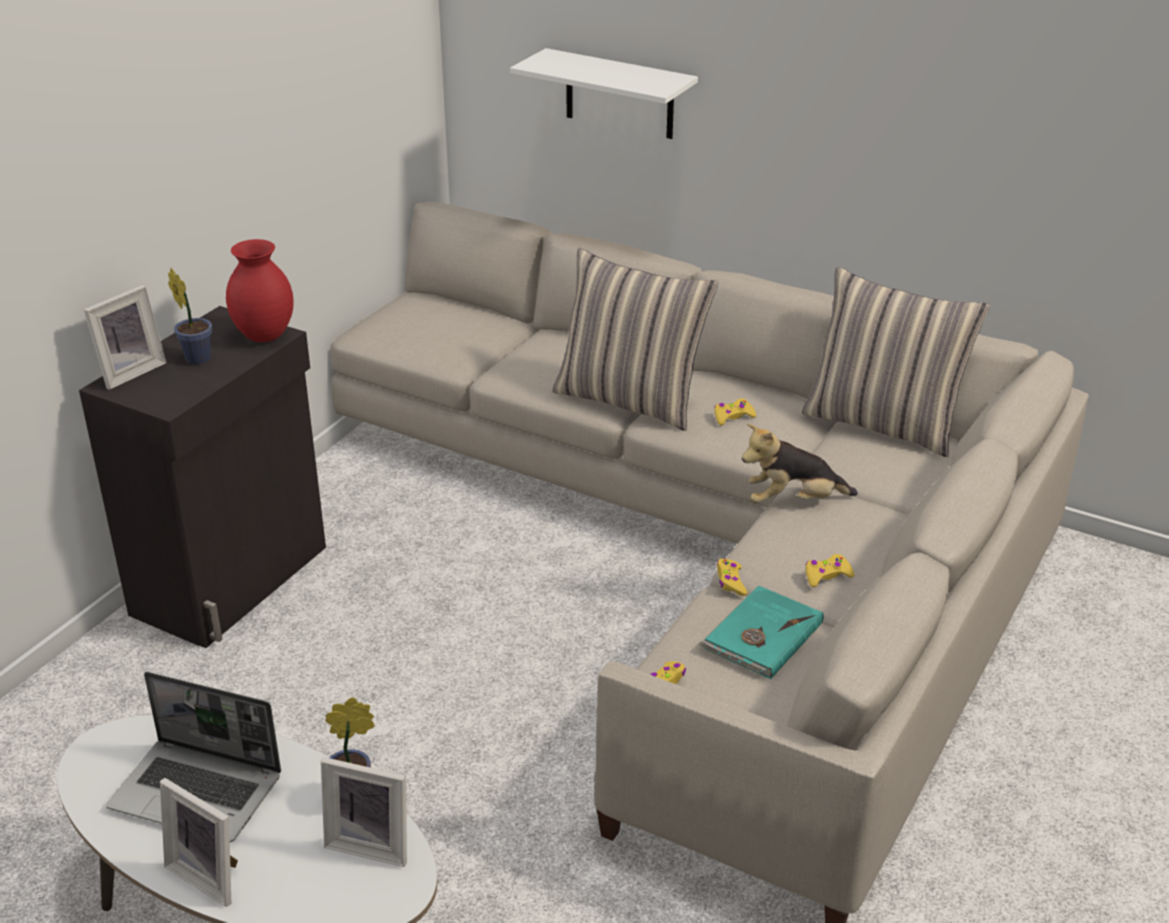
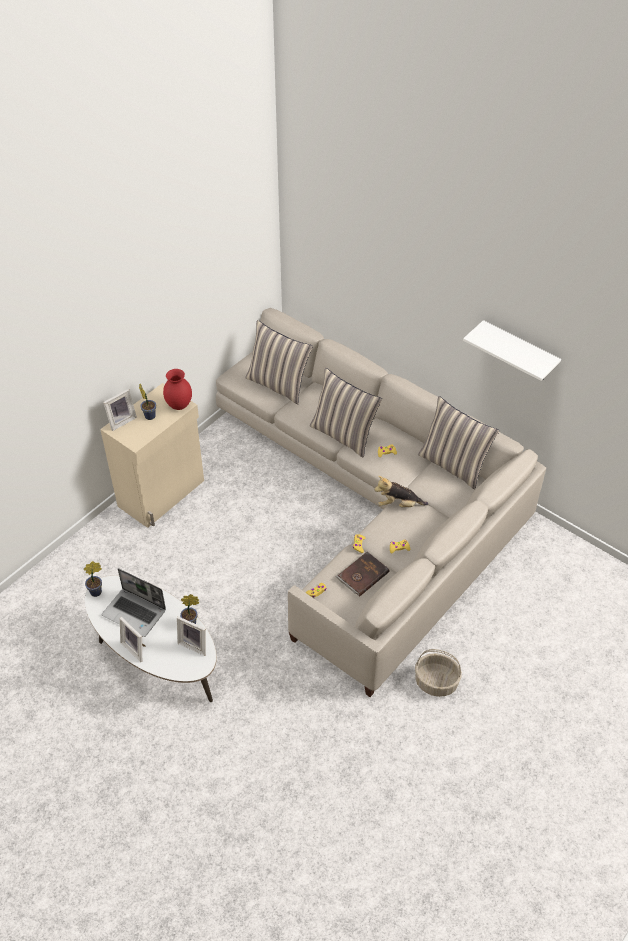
camera: 10 degrees right, 15 degrees up
(91, 757) = (97, 591): none -> potted plant
(233, 580) = (162, 493): black cabinet -> beige cabinet
(467, 336) = (278, 385): none -> pillow
(619, 94) = (357, 286): white shelf -> white shelf (519, 352)
(761, 636) = (362, 575): turquoise book -> brown book
(988, 880) = (436, 682): none -> basket

